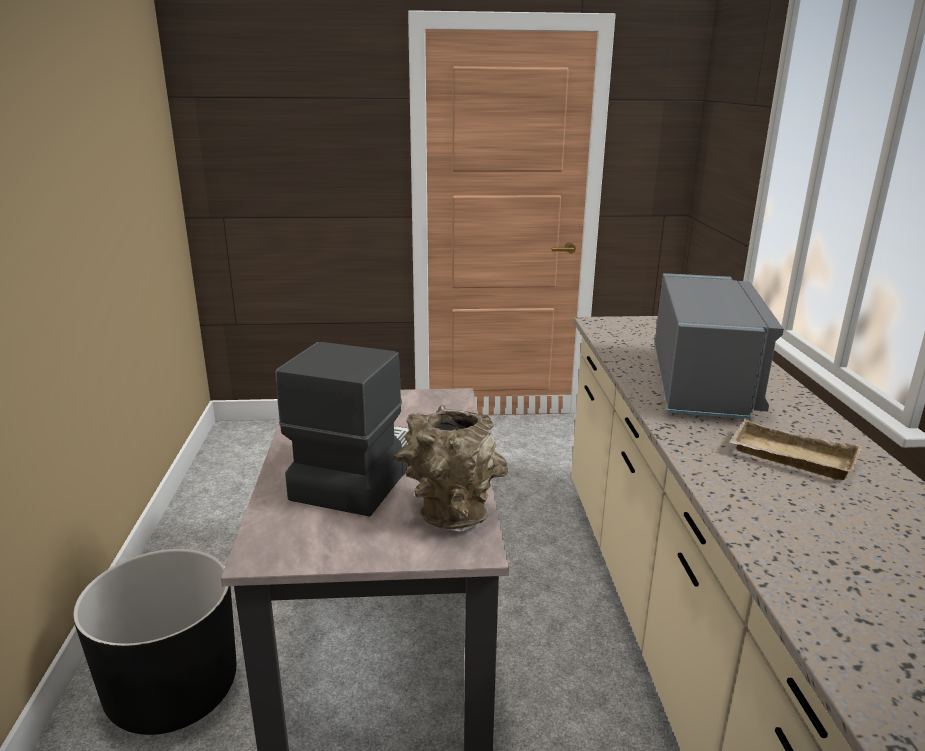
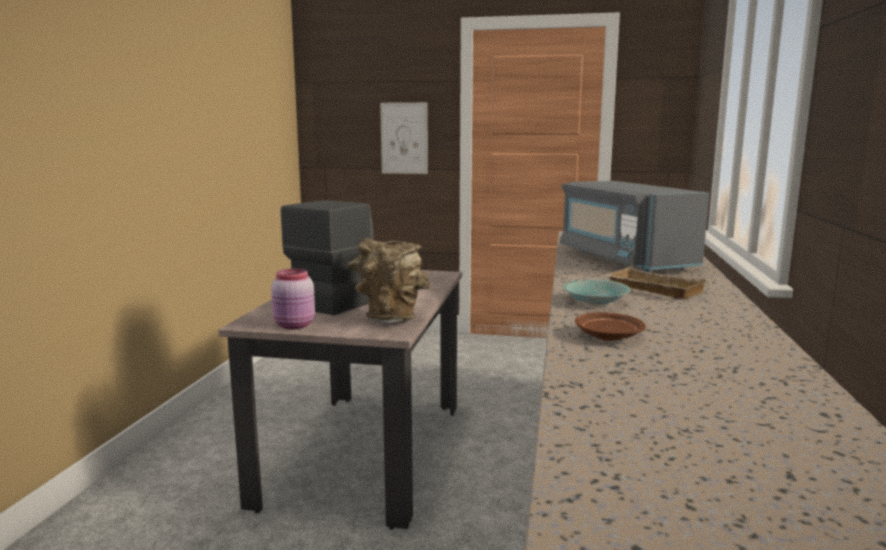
camera: 15 degrees right, 10 degrees down
(173, 691) = (207, 457): black planter -> none
(330, 551) = (295, 325): none -> pink jar
(335, 177) = (404, 138): none -> picture
(701, 384) = (623, 259): grey microwave -> grey microwave turned 135 degrees clockwise
(756, 501) = (597, 302): none -> turquoise bowl
(837, 593) = (607, 336): none -> brown plate

